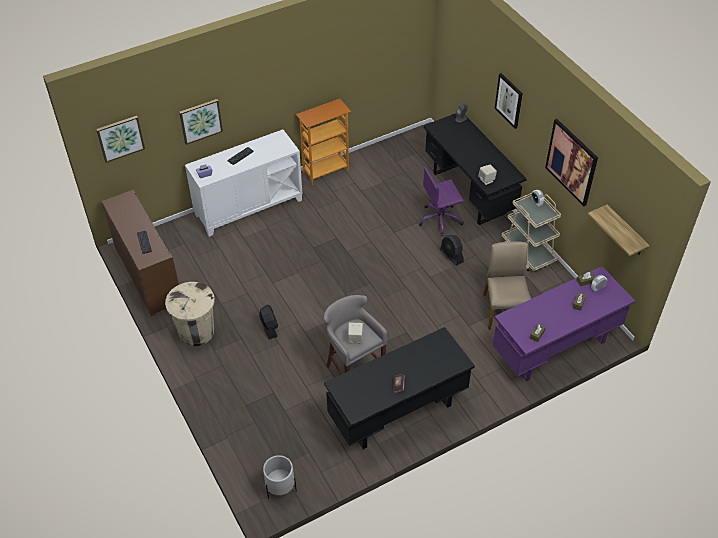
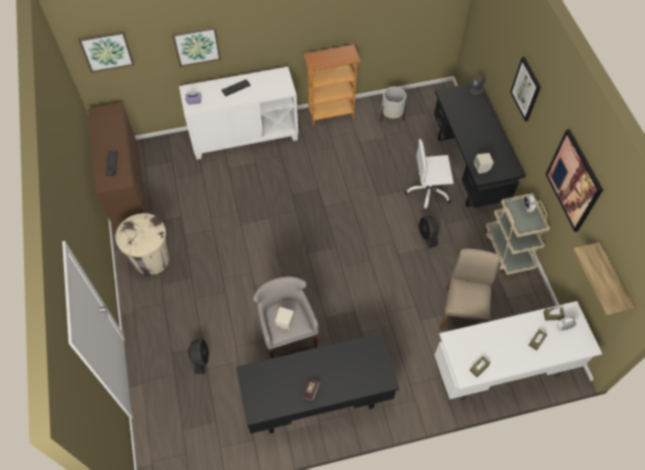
camera: 15 degrees right, 10 degrees up
(269, 327) = (221, 272): black fan -> black fan (201, 358)
(280, 488) = (175, 454): white planter -> white planter (392, 116)
(440, 220) = (428, 192): purple office chair -> white office chair
(555, 349) = (503, 370): purple desk -> white desk

